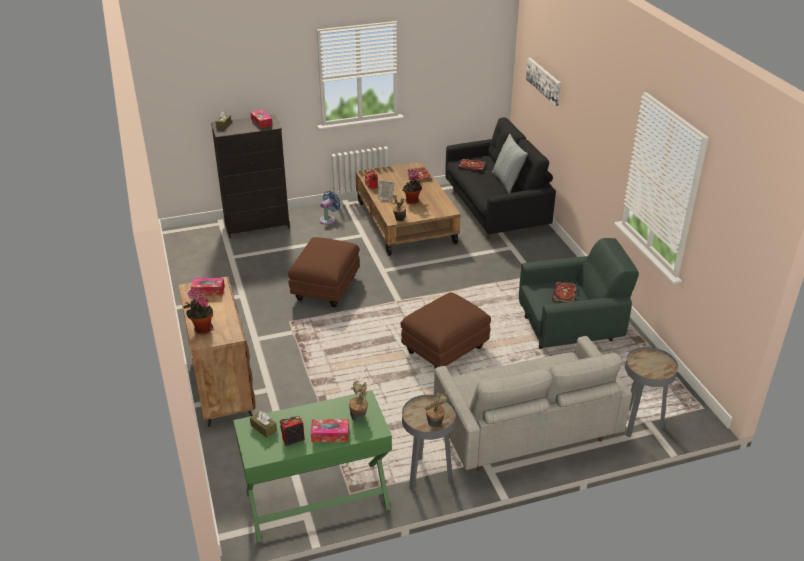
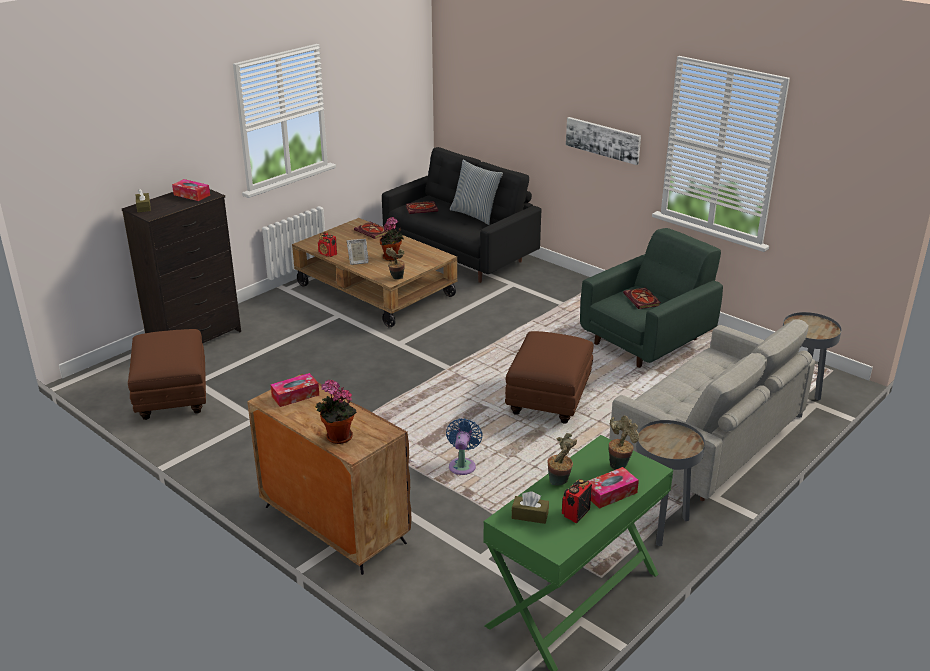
camera: 30 degrees left, 5 degrees down
(326, 288) = (352, 380): brown ottoman -> brown ottoman (172, 396)
(329, 219) = (281, 310): blue fan -> blue fan (462, 465)
(435, 425) = (688, 448): potted plant -> potted plant (560, 482)
(544, 81) = (495, 89): picture -> picture (603, 140)

